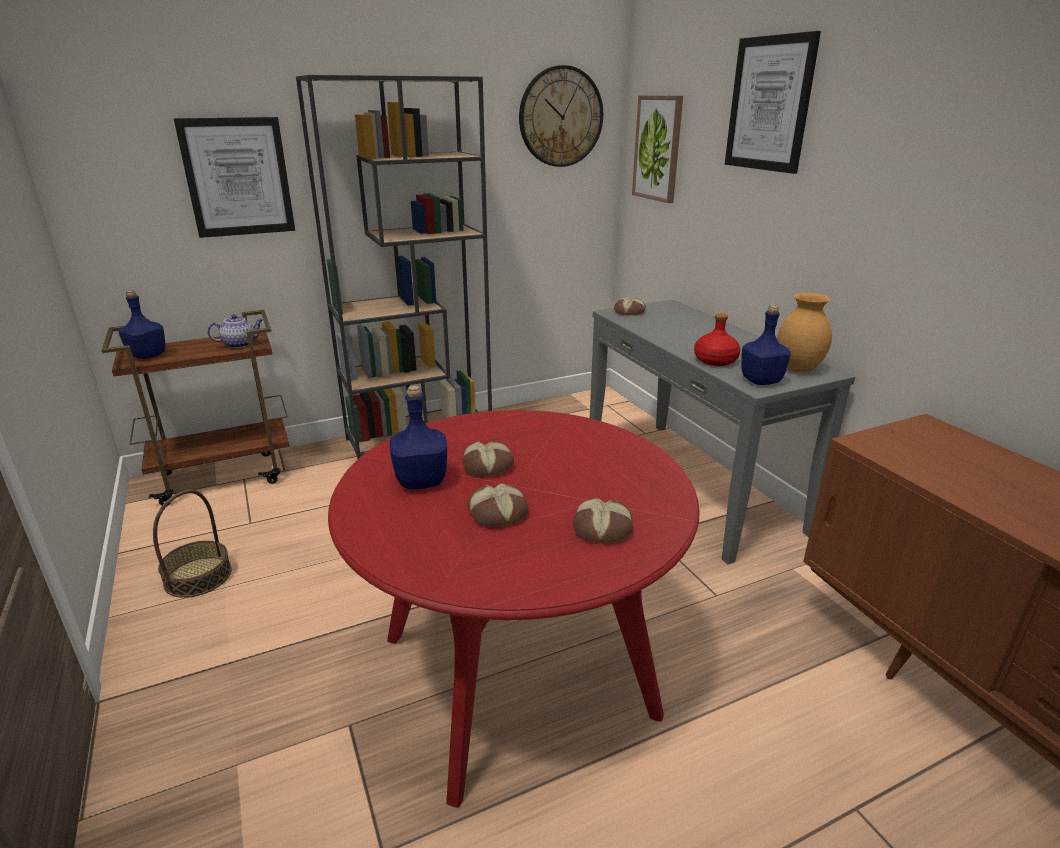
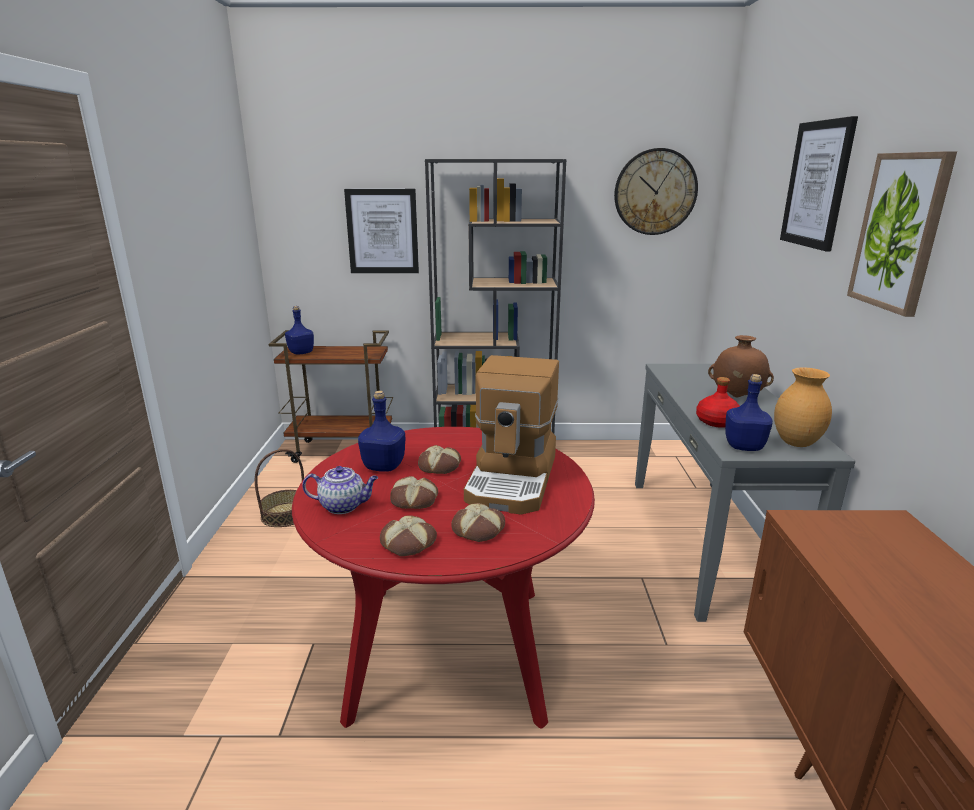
camera: 25 degrees right, 5 degrees down
(240, 344) = (362, 353): teapot -> teapot (344, 506)
(583, 462) = (513, 479): none -> coffee machine
(630, 312) = (679, 369): bread -> bread (409, 543)
(658, 148) = (739, 222): picture -> picture (899, 232)
(707, 333) = (736, 397): none -> brown vase

